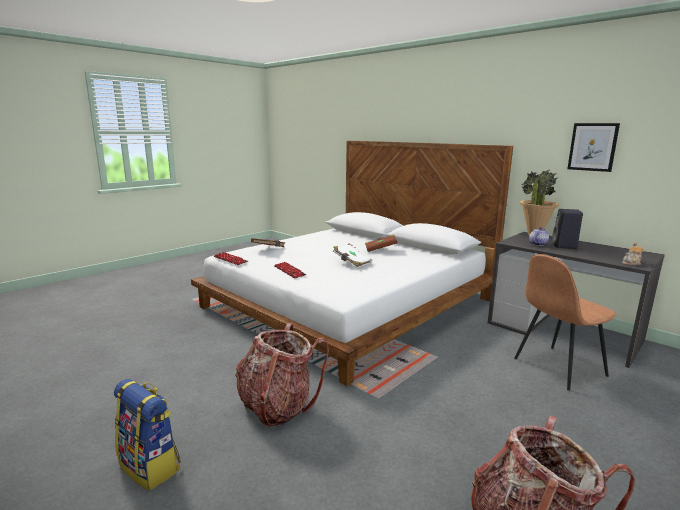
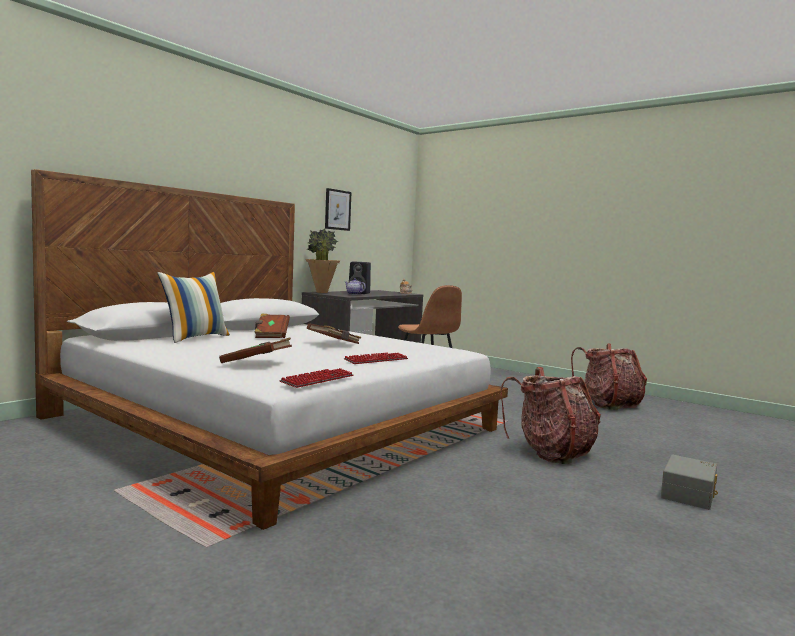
camera: 95 degrees left, 10 degrees down
(150, 466) = (690, 494): backpack -> grey storage box
(351, 262) = (334, 344): white book -> brown book
(359, 238) = (195, 337): none -> pillow

